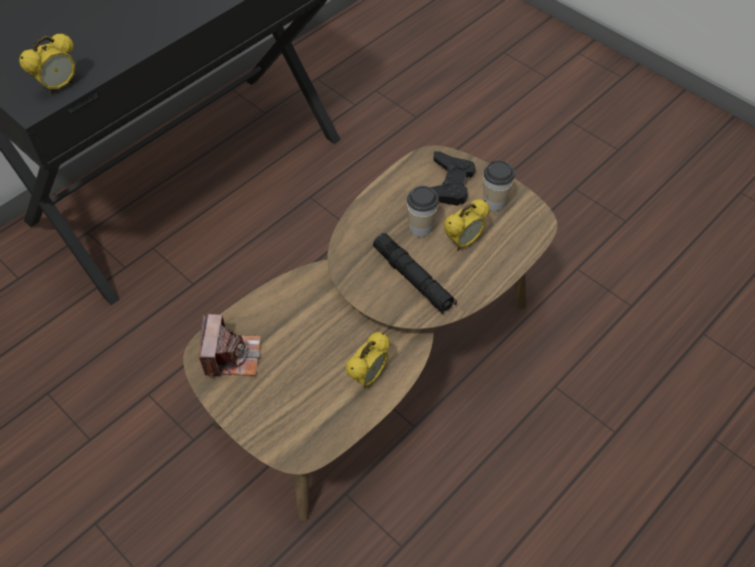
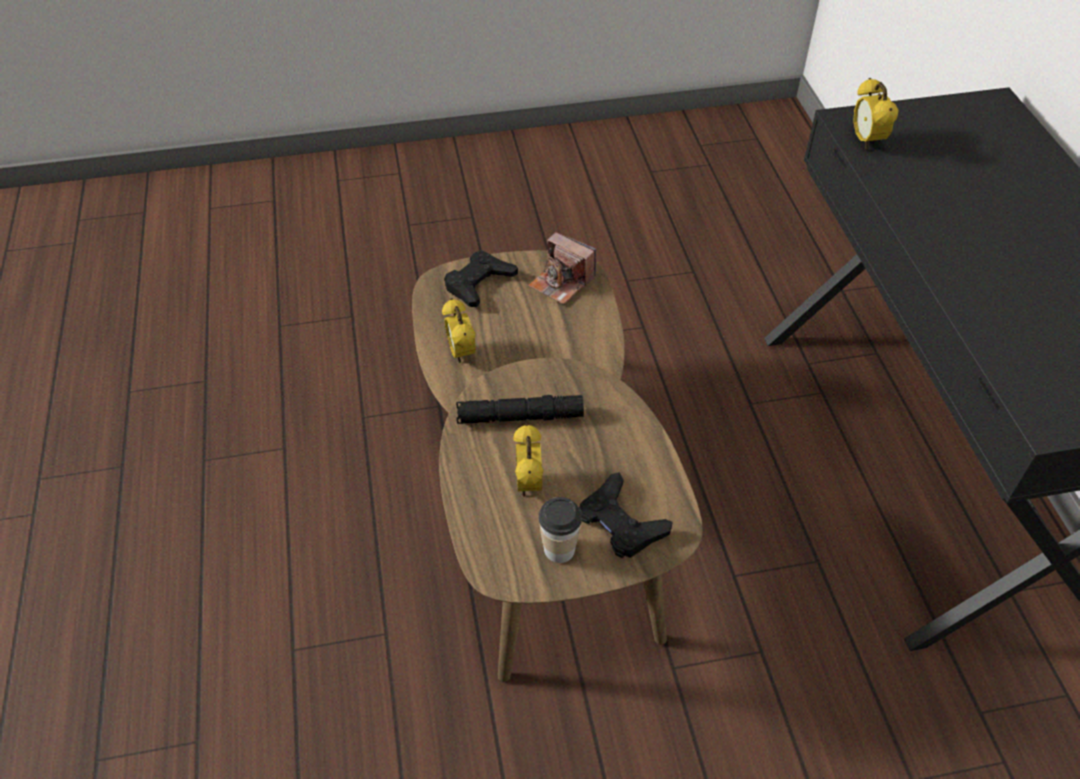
camera: 125 degrees right, 5 degrees down
(277, 417) = (479, 283): none -> black game controller
(420, 227) = (578, 460): cup -> none

